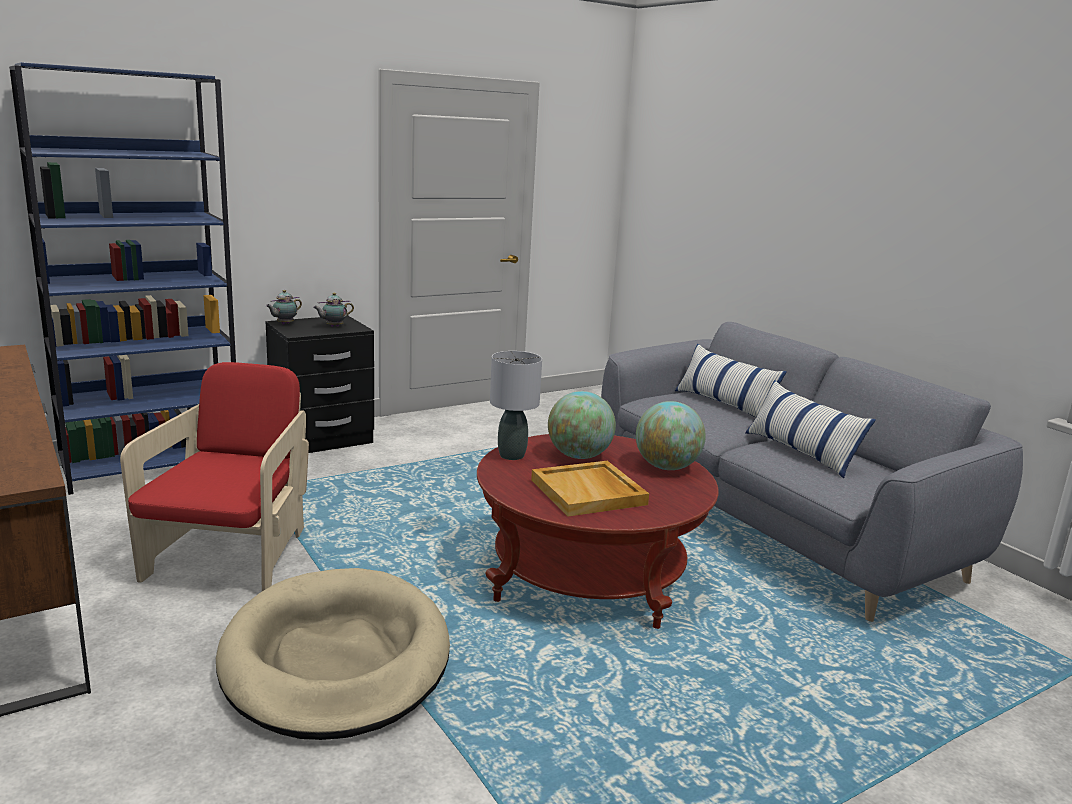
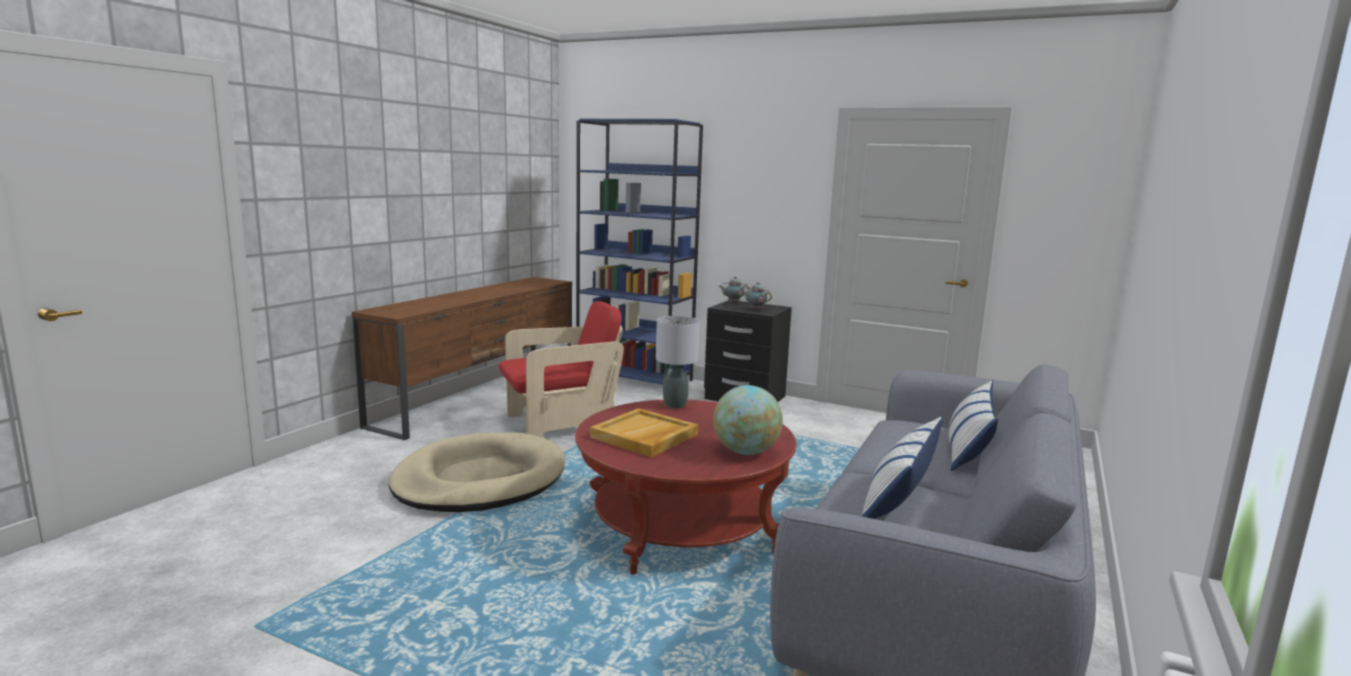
camera: 60 degrees right, 5 degrees down
(579, 456) = (712, 422): globe -> none

